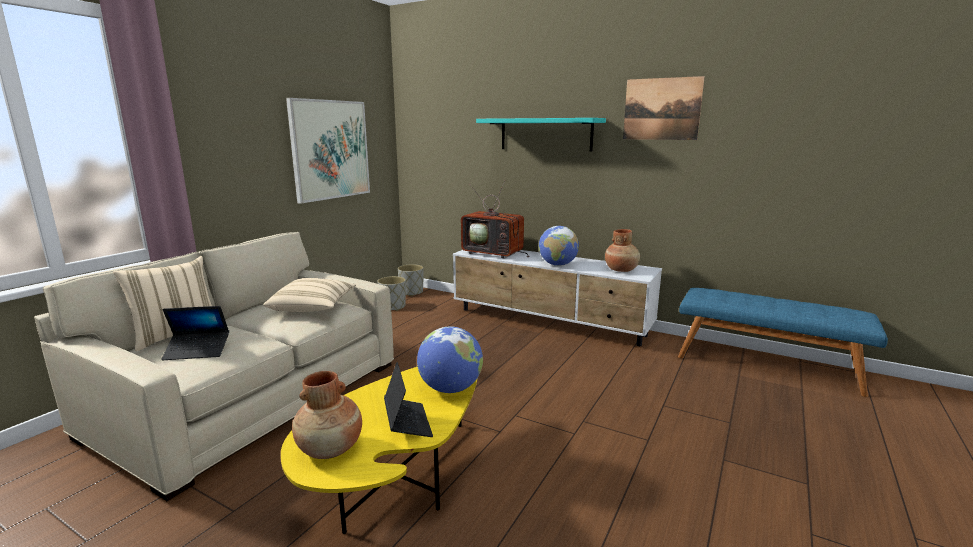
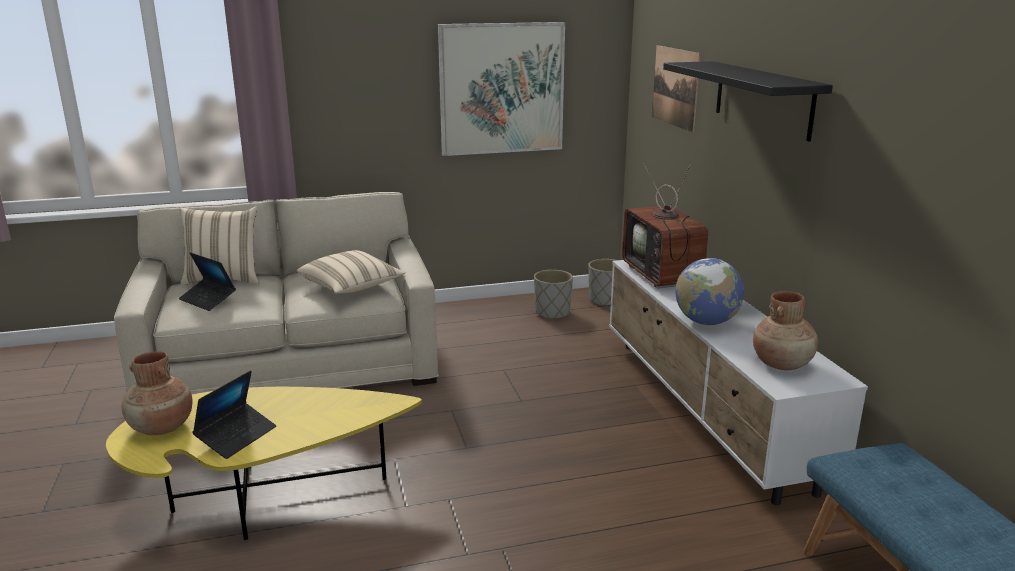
camera: 45 degrees right, 5 degrees up
(450, 389) = (323, 425): globe -> none
(545, 134) = (762, 98): turquoise shelf -> black shelf
(661, 109) = (906, 82): picture -> picture (675, 87)

